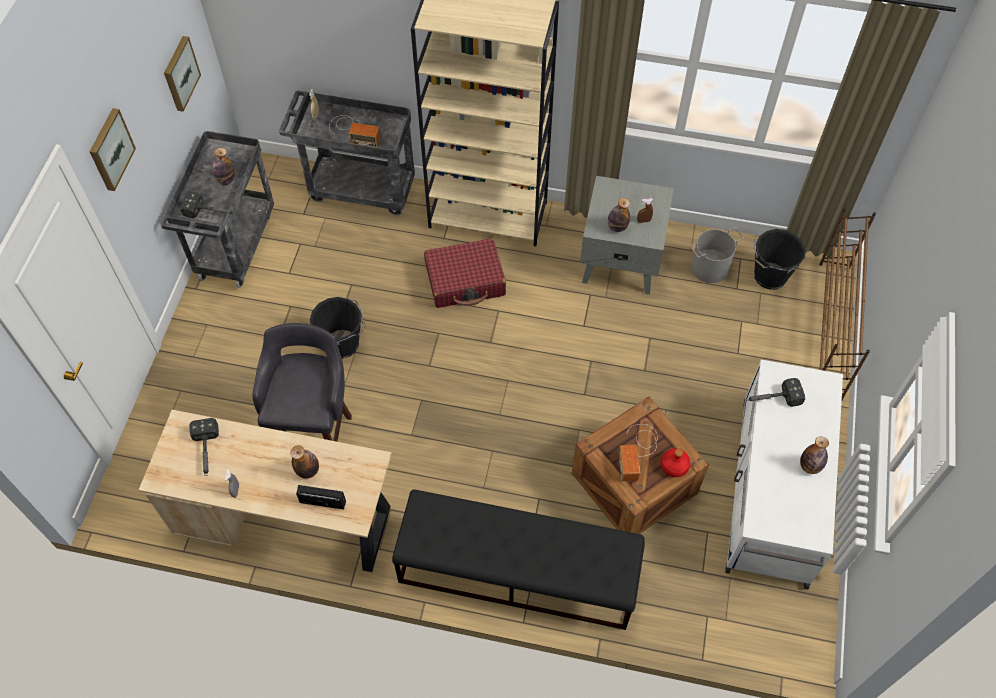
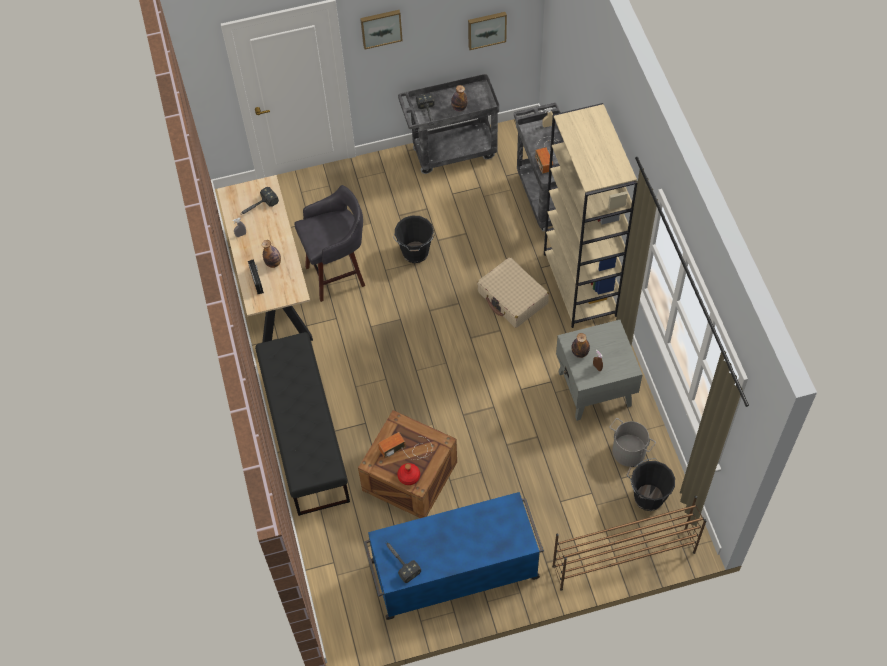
camera: 65 degrees right, 0 degrees up
(465, 280) = (512, 298): red suitcase -> beige suitcase
(771, 399) = (489, 511): hammer -> hammer (399, 561)
(773, 492) = (453, 569): white cabinet -> blue cabinet
(809, 466) = (446, 555): bottle -> none

